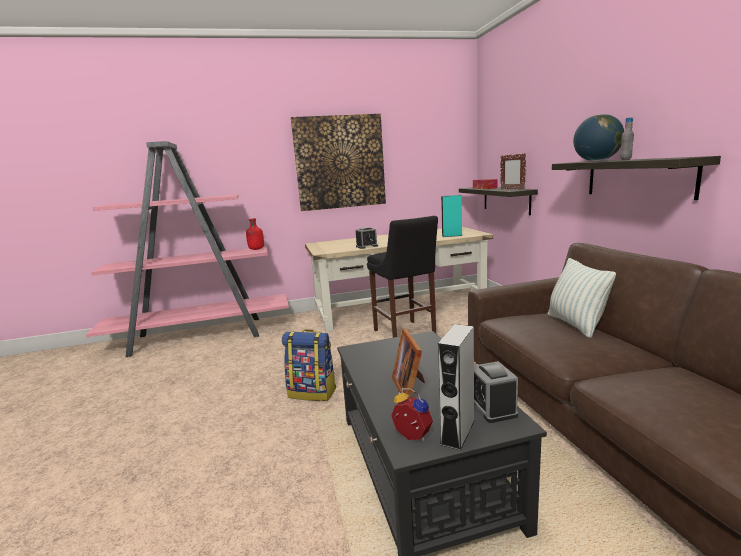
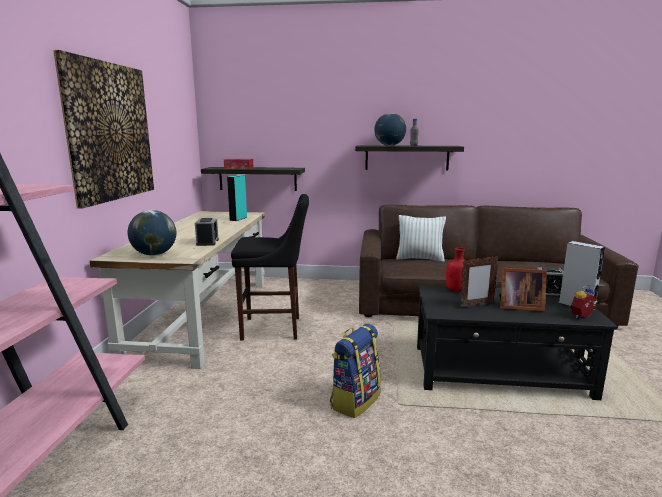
camera: 70 degrees left, 0 degrees up
(256, 249) = (67, 283): red bottle -> red bottle (457, 290)
(325, 246) = (154, 254): none -> globe
(512, 189) = (282, 168): picture frame -> picture frame (476, 305)

